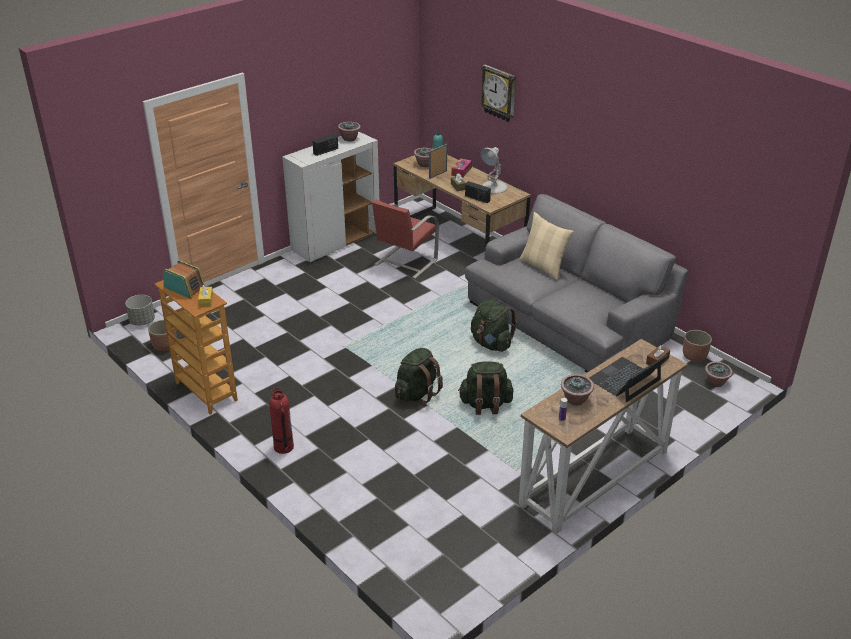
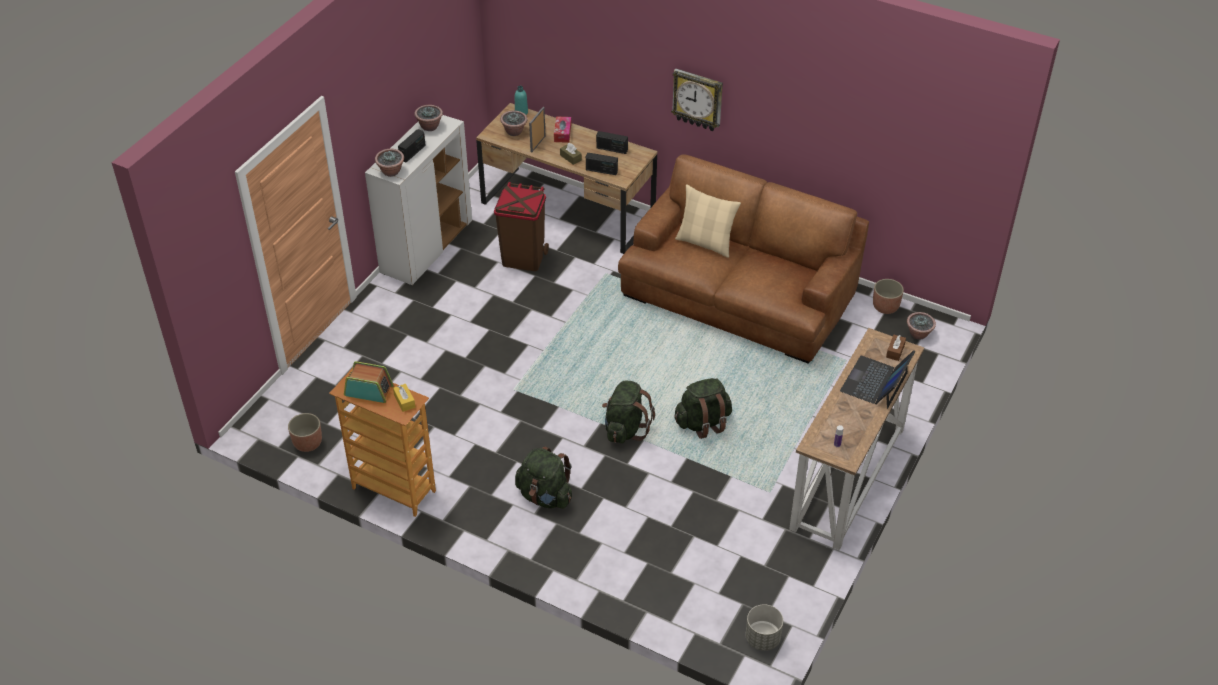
camera: 20 degrees left, 10 degrees up
(142, 321) = (259, 417): grey planter -> grey planter (763, 638)
(283, 447) = (519, 533): fire extinguisher -> none
(405, 262) = (523, 258): red chair -> brown trash can
(491, 344) = (673, 345): green backpack -> green backpack (545, 496)
(494, 187) = (612, 149): white table lamp -> radio
(499, 93) = (604, 42): wall clock -> wall clock (698, 99)
(568, 320) = (739, 293): grey sofa -> brown sofa
(575, 400) = (840, 419): potted plant -> potted plant (391, 172)

